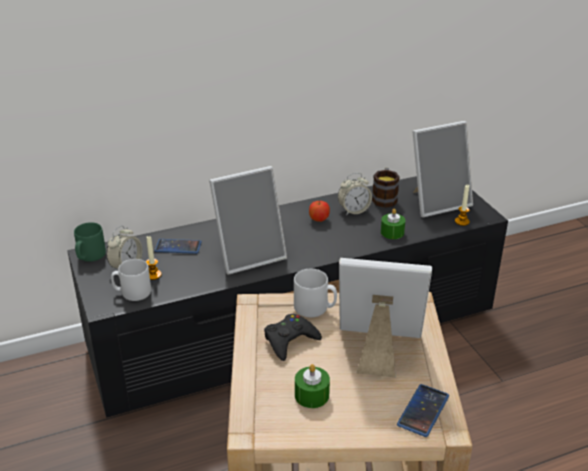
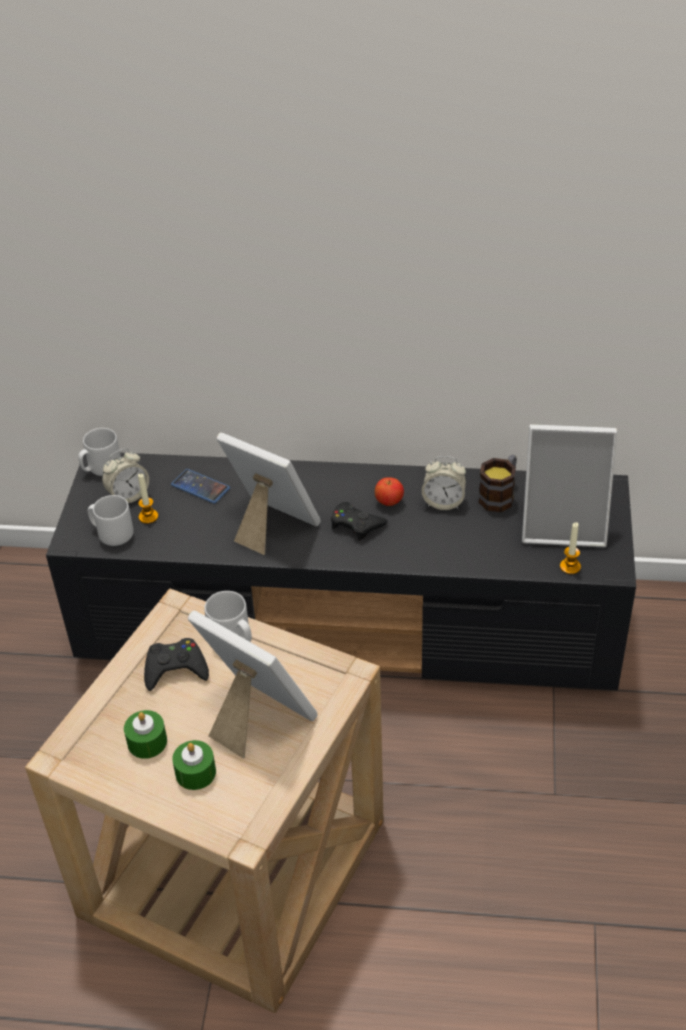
camera: 30 degrees right, 10 degrees up
(90, 256) = (101, 467): green mug -> grey mug
(249, 255) = (269, 526): picture frame -> picture frame turned 150 degrees counterclockwise
(308, 237) = (356, 524): none -> black game controller
(392, 232) = (464, 552): green candle -> green candle (195, 772)
(423, 411) = (238, 808): phone -> none

